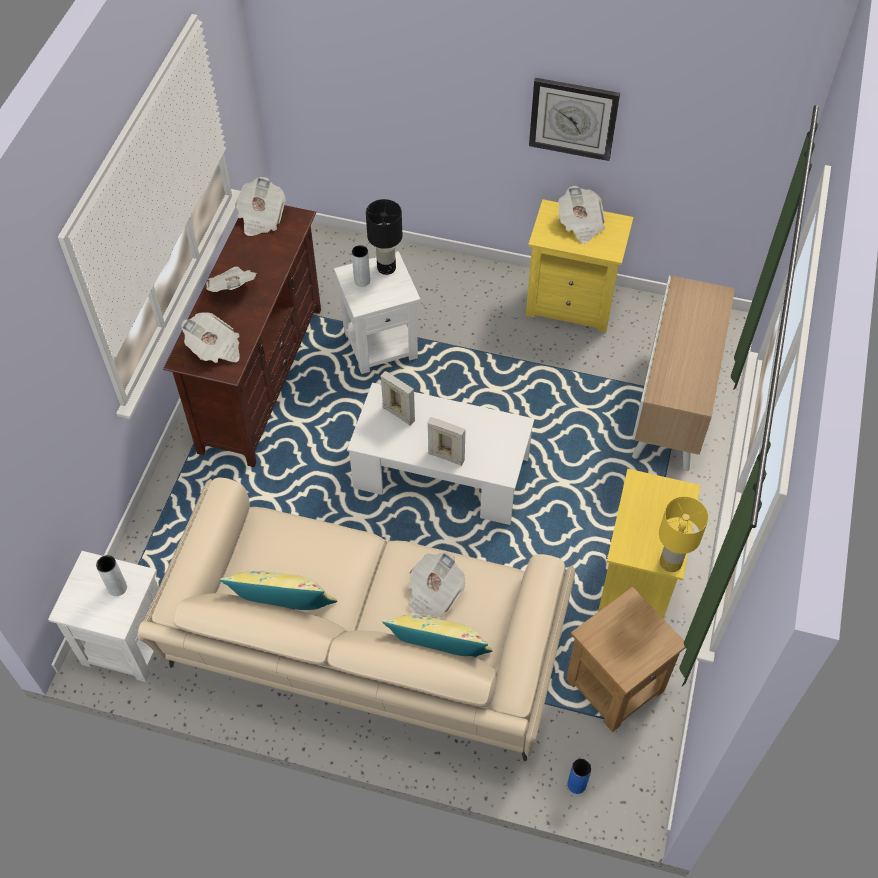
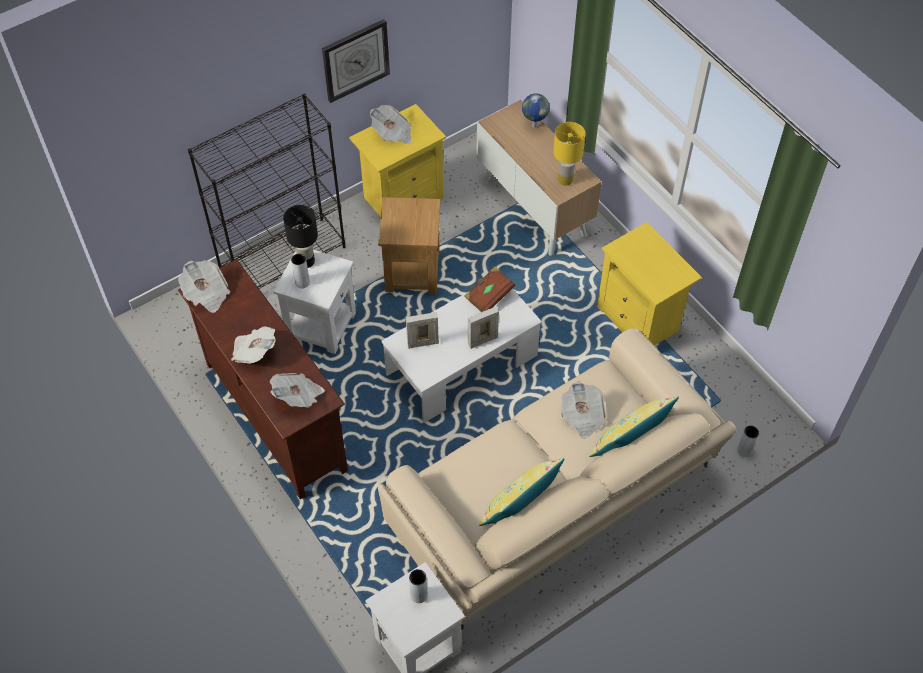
camera: 50 degrees left, 0 degrees up
(421, 270) = (283, 258): none -> black bookcase
(500, 427) = (489, 296): none -> brown book
(576, 784) = (744, 451): blue vase -> grey vase
(615, 684) = (696, 382): brown side table -> brown side table (412, 271)
(671, 563) = (686, 275): yellow table lamp -> yellow table lamp (565, 179)
(716, 319) = (534, 125): none -> globe

